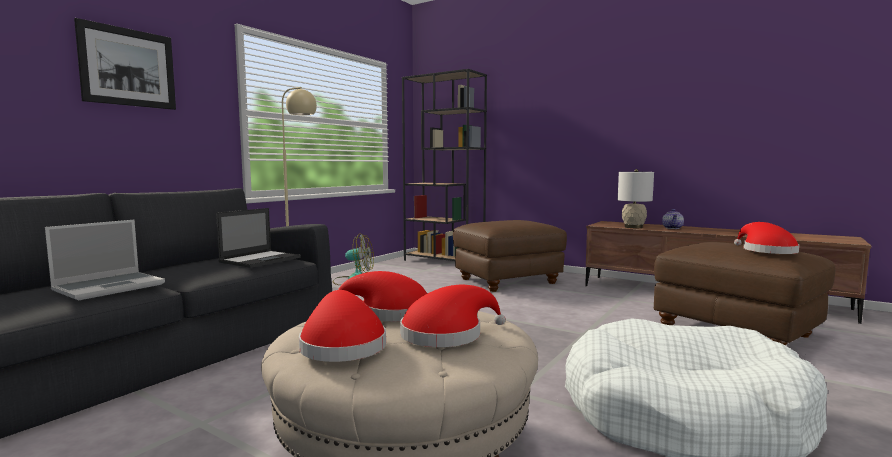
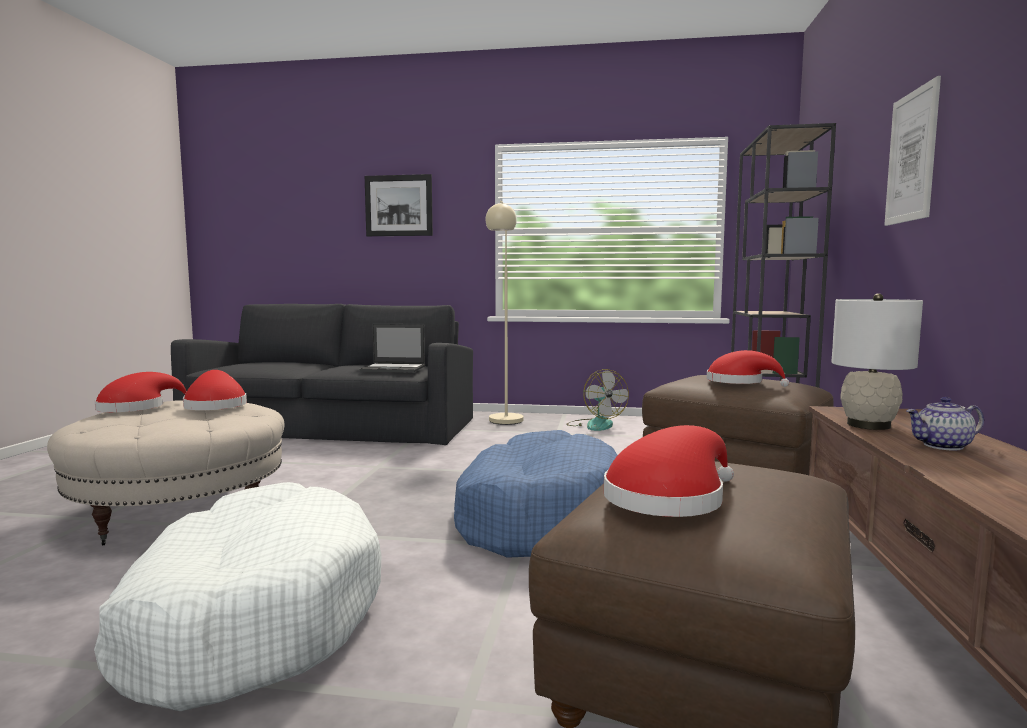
camera: 65 degrees right, 0 degrees up
(110, 287) = (281, 366): laptop -> none
(447, 334) = (153, 420): red hat -> red hat (739, 382)
(539, 323) = (538, 517): none -> blue dog bed
(569, 104) = (911, 156): none -> picture

